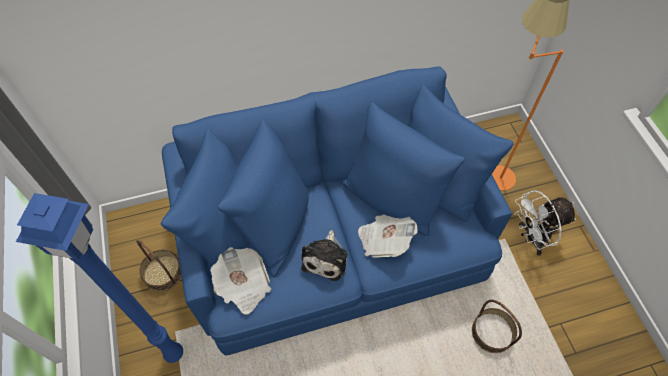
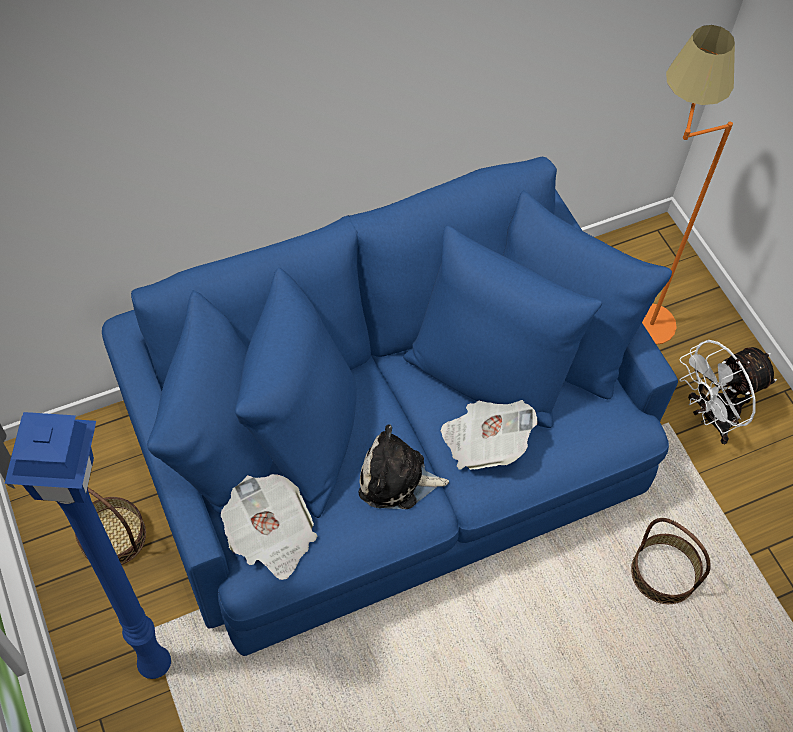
camera: 10 degrees left, 0 degrees up
(326, 258) = (397, 479): plush toy -> plush toy turned 90 degrees clockwise

